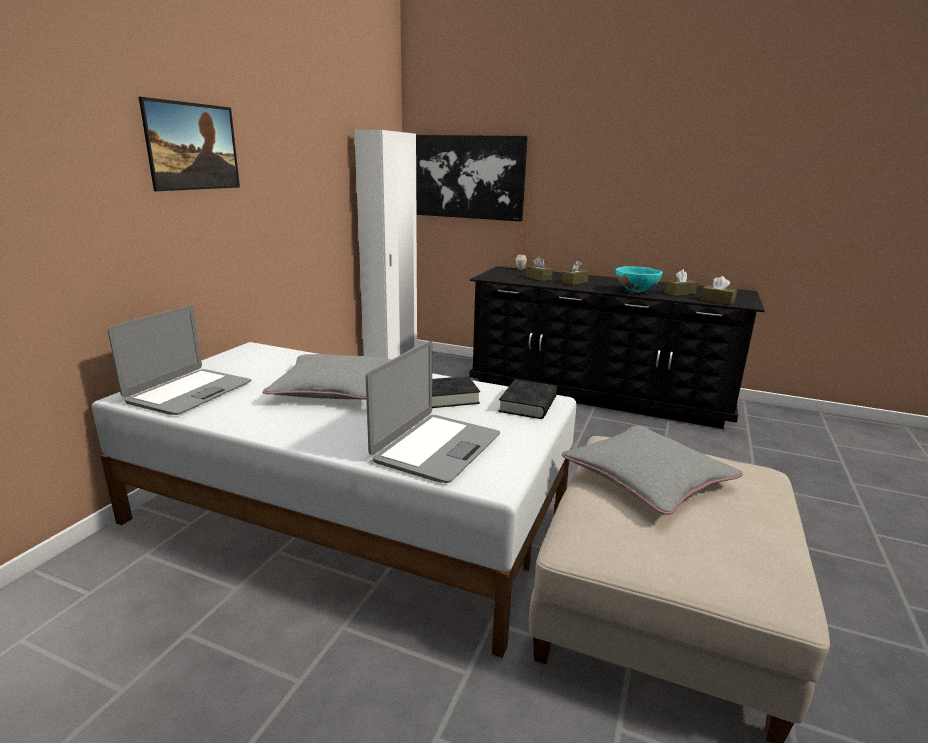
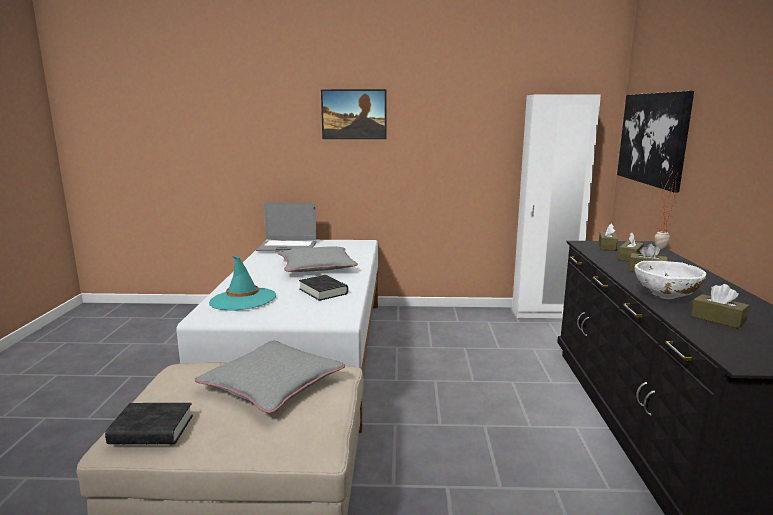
camera: 70 degrees right, 5 degrees down
(436, 448) = (243, 299): laptop -> turquoise hat
(528, 404) = (328, 313): black book -> black book (151, 430)
(636, 291) = (665, 297): turquoise bowl -> white bowl
(717, 301) = (719, 341): brown tissue box -> brown tissue box (607, 247)

